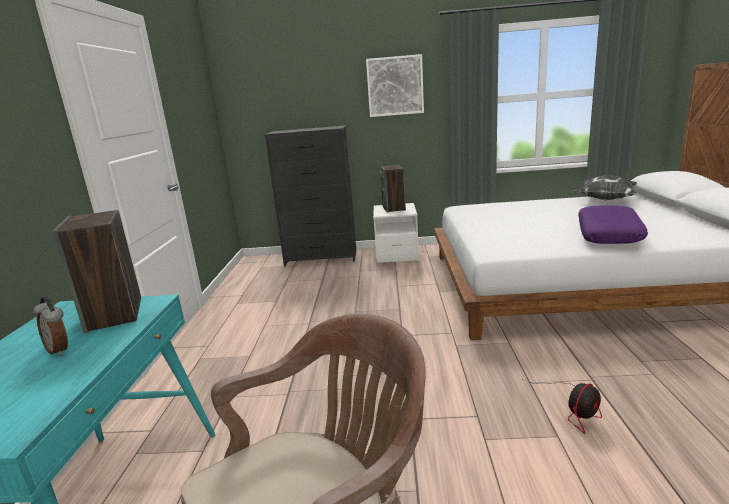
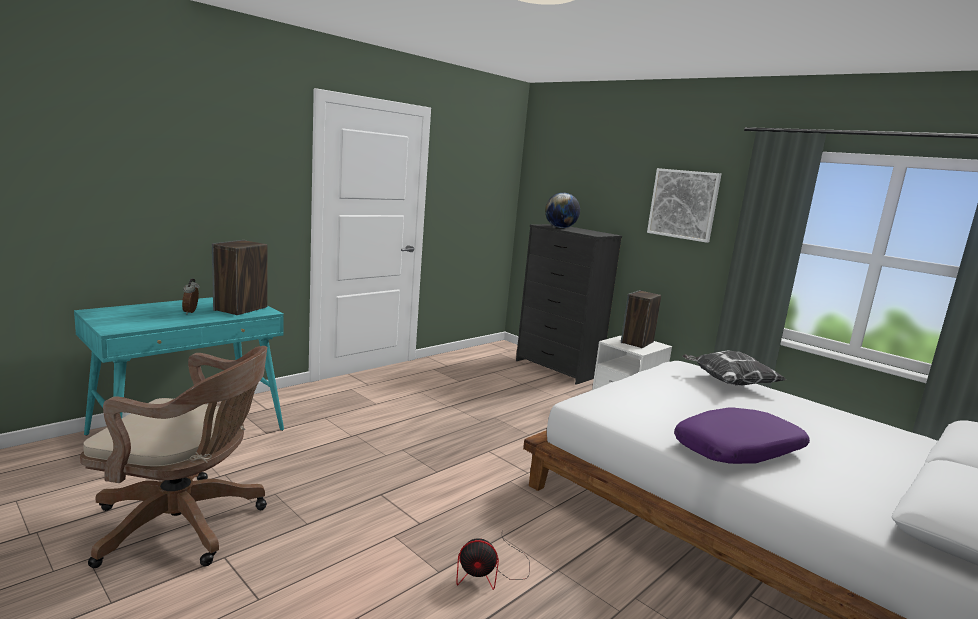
camera: 40 degrees right, 5 degrees down
(293, 130) = (560, 228): none -> globe
(604, 200) = (874, 431): pillow -> pillow (728, 383)

